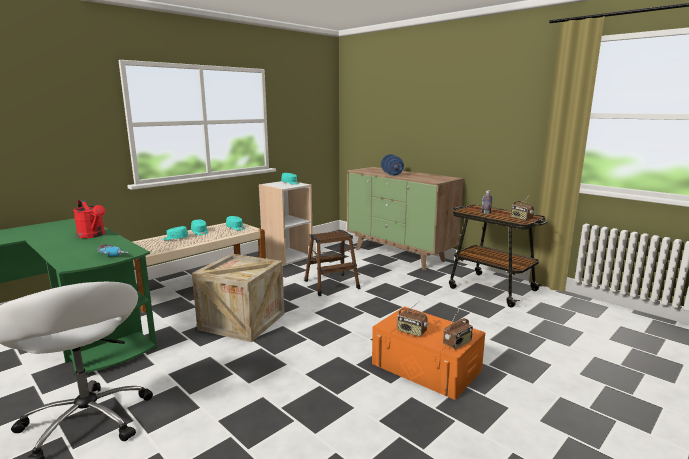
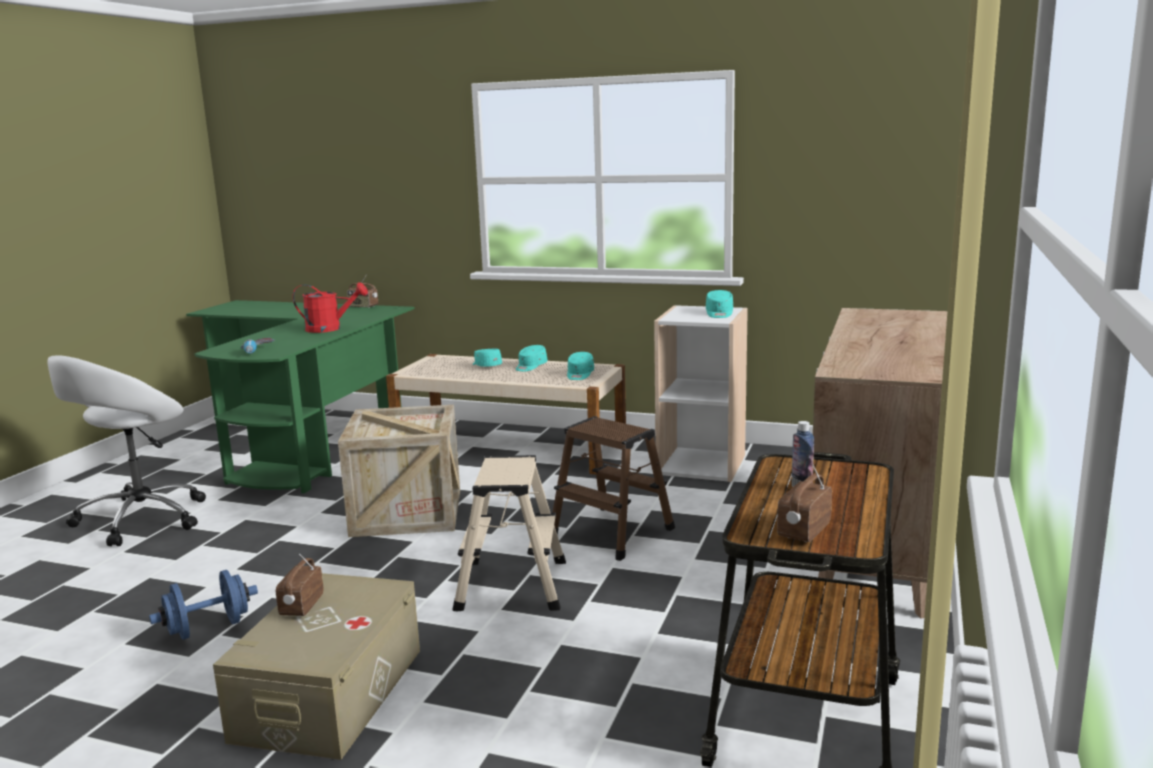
camera: 65 degrees right, 0 degrees up
(93, 235) = (330, 329): red watering can -> red watering can turned 105 degrees counterclockwise
(359, 312) = (511, 585): none -> beige step ladder
(391, 174) = (868, 334): blue dumbbell -> blue dumbbell (208, 628)
(426, 367) = (329, 694): orange storage box -> beige storage box
(457, 343) = (266, 655): radio -> radio (363, 306)

